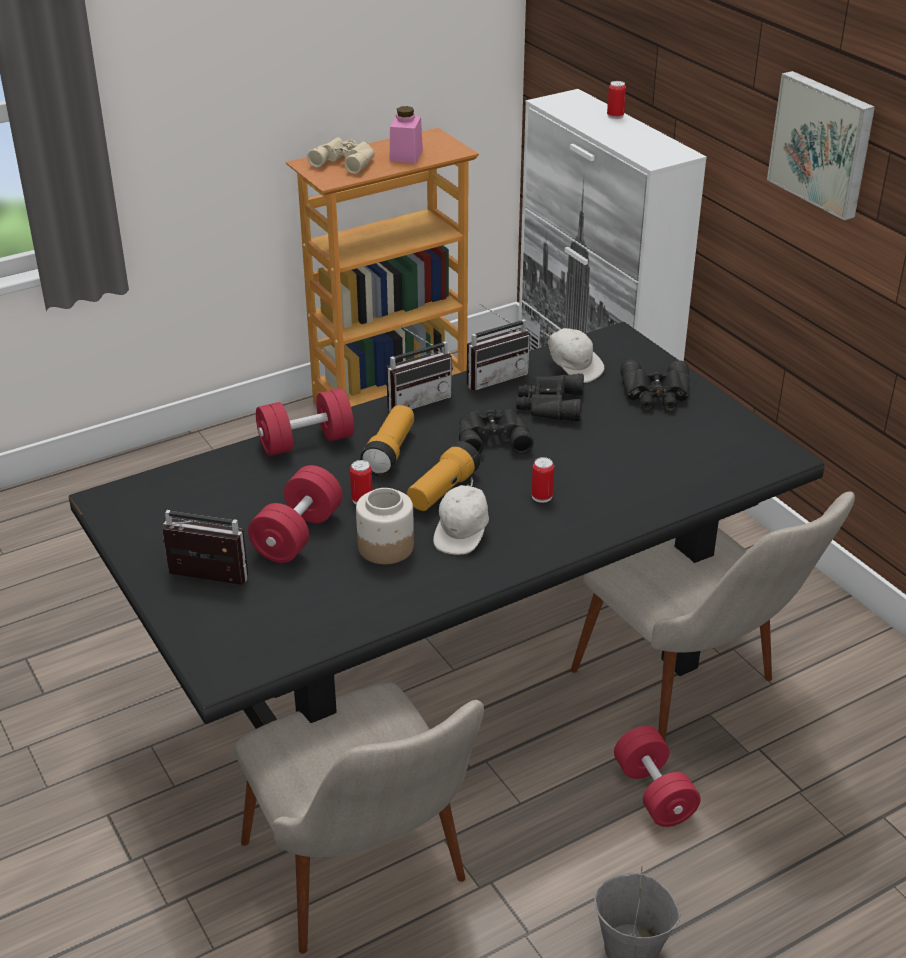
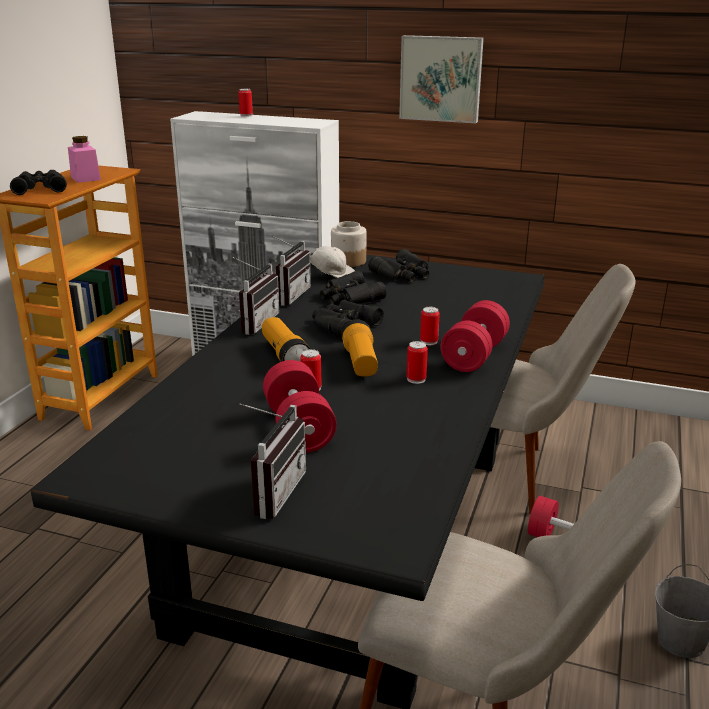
camera: 40 degrees left, 10 degrees down
(204, 581) = (271, 491): radio -> radio turned 135 degrees clockwise
(306, 442) = (209, 372): red dumbbell -> red dumbbell (474, 355)
(346, 161) = (40, 188): beige binoculars -> black binoculars
(385, 547) = (377, 408): jar -> jar (348, 261)
(463, 534) = (416, 379): white cap -> can

